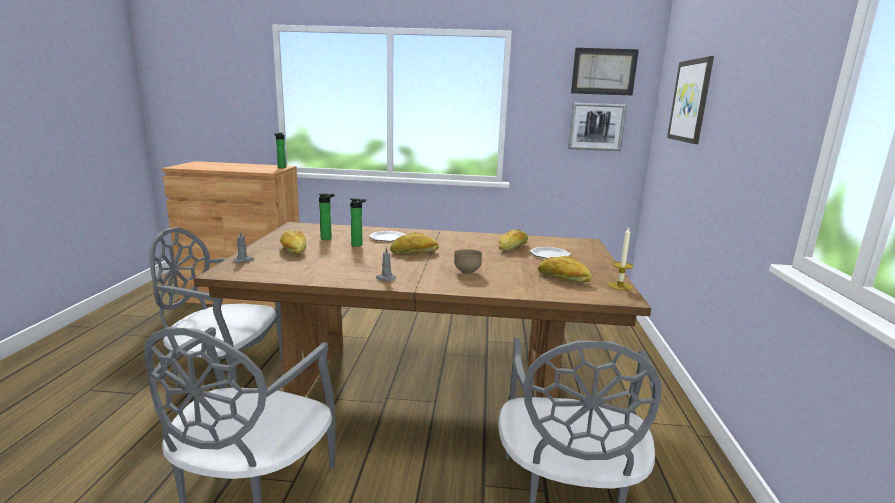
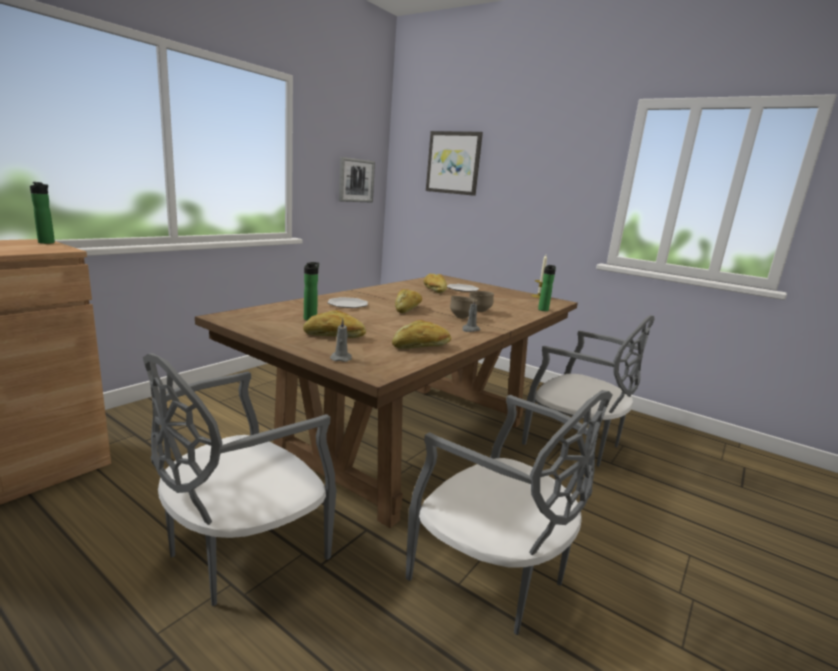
camera: 60 degrees left, 0 degrees up
(358, 245) = (356, 316): bottle -> bottle (543, 309)
(424, 270) = (461, 317): none -> brown bowl
(563, 278) = (515, 300): bread -> bread (421, 346)
(603, 71) = (358, 130): picture -> none

